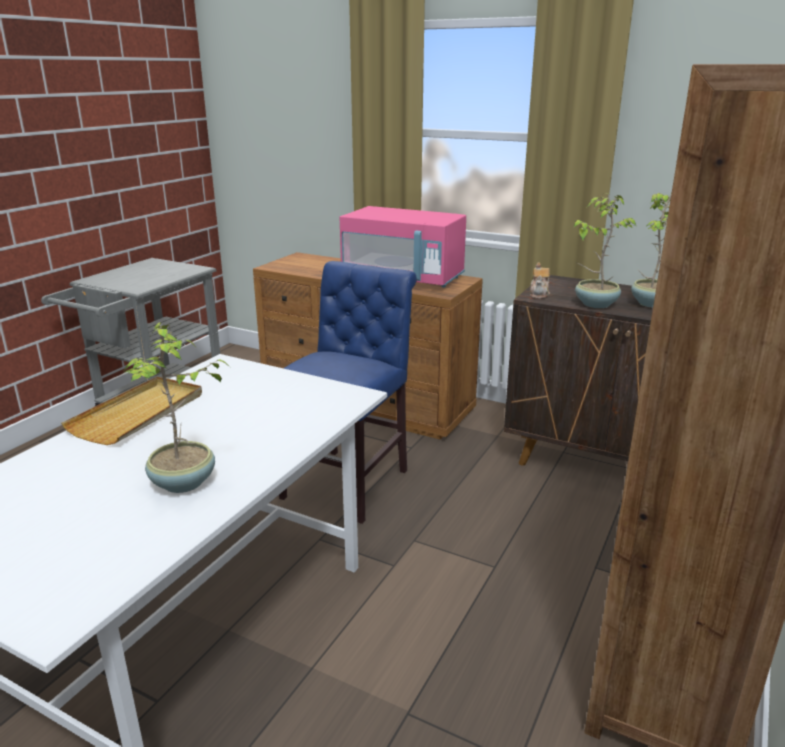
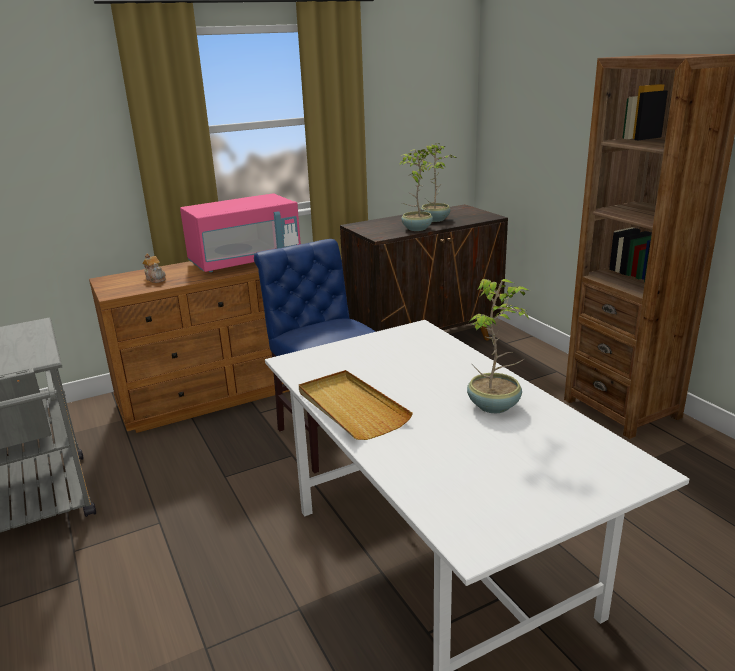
camera: 55 degrees left, 0 degrees up
(539, 294) = (377, 234): teapot -> teapot (156, 279)

